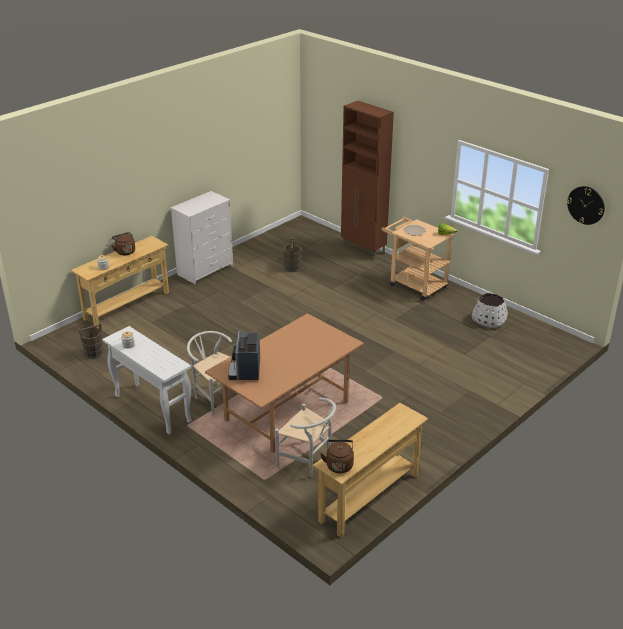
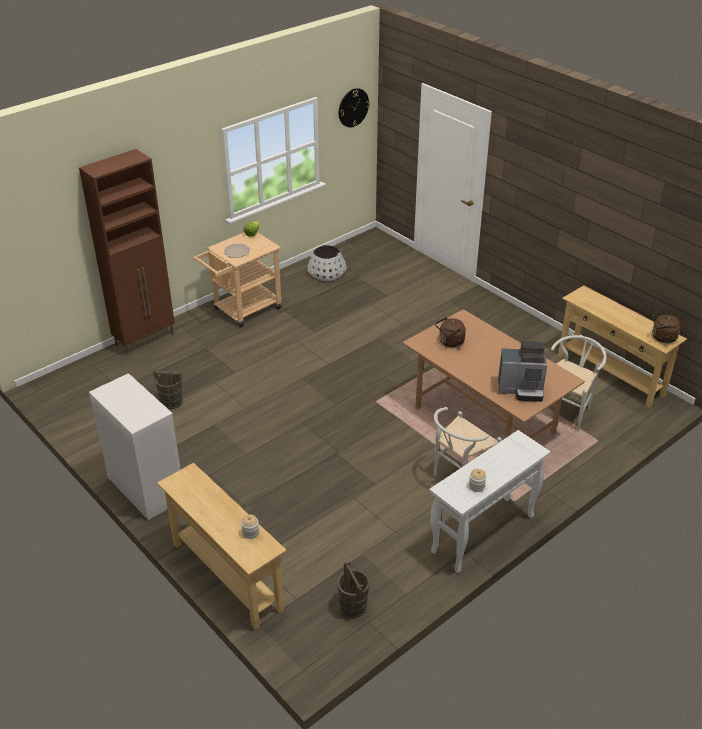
camera: 85 degrees left, 5 degrees up
(125, 251) = (203, 510): brown kettle -> brown kettle (450, 342)

